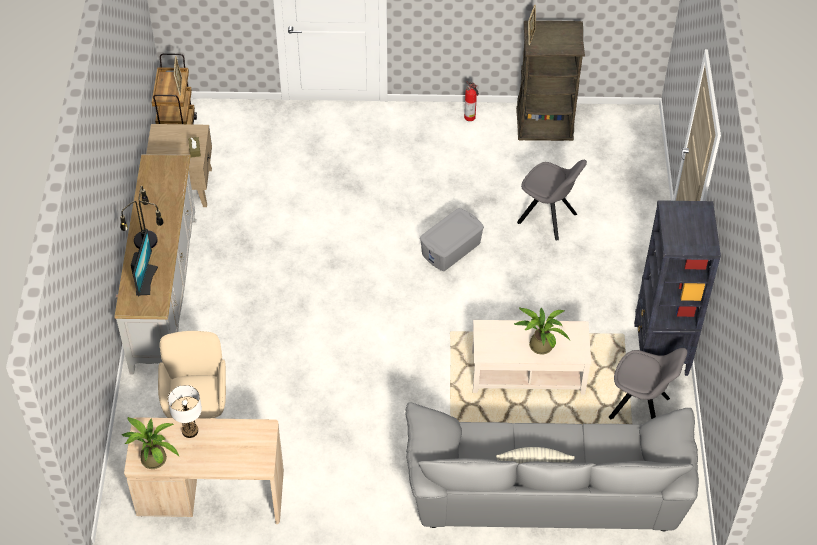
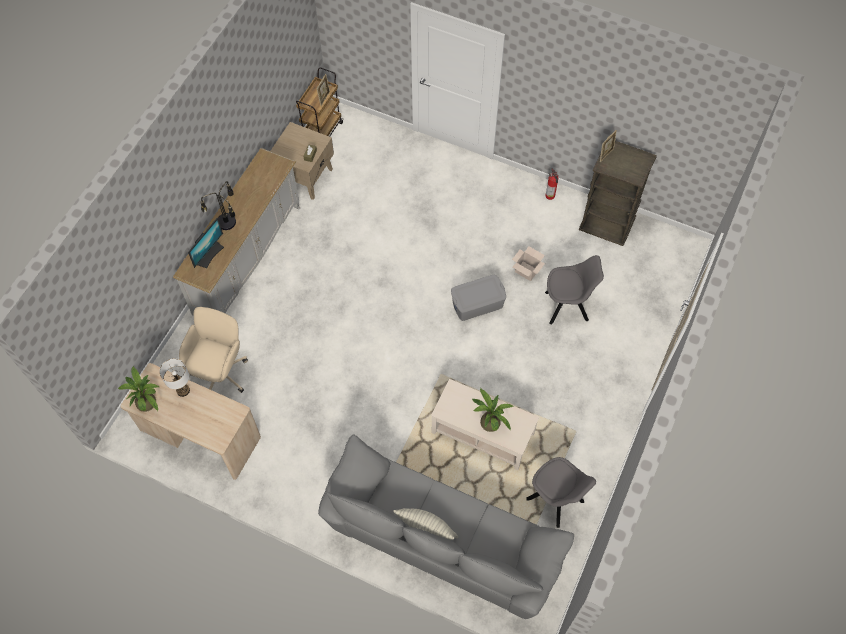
camera: 25 degrees right, 10 degrees up
(486, 198) = (527, 271): none -> cardboard box
(547, 218) = (567, 306): grey chair -> grey chair turned 60 degrees counterclockwise
(660, 350) = (598, 457): black bookcase -> none

